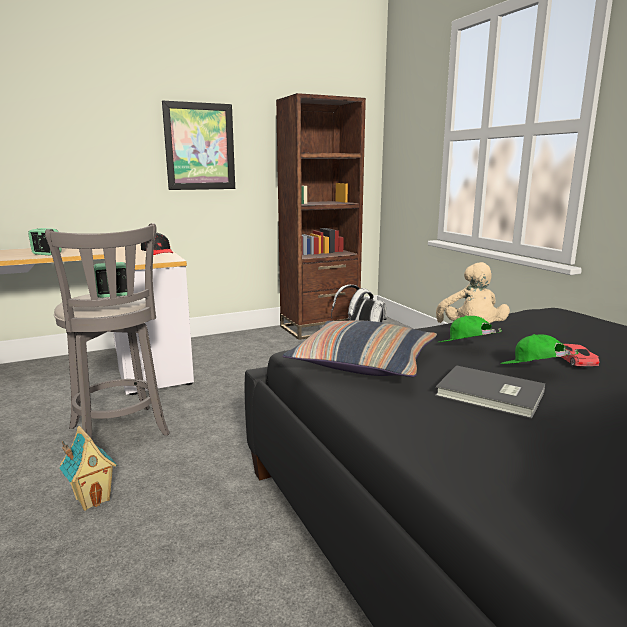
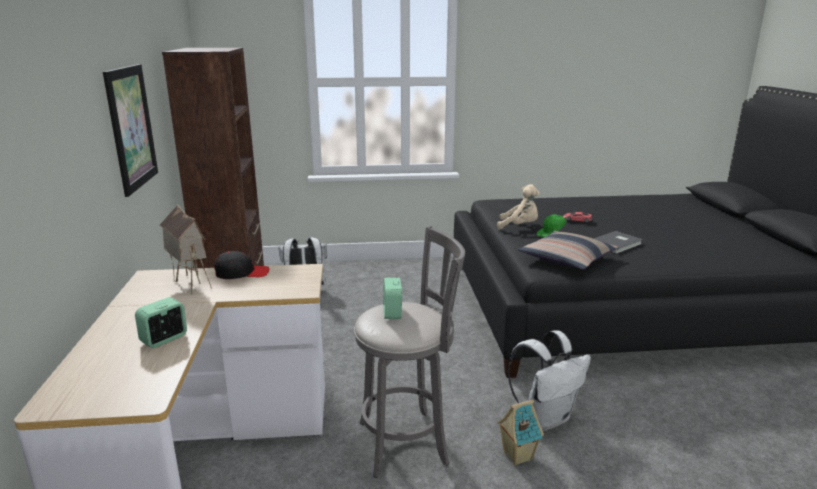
camera: 70 degrees left, 5 degrees up
(136, 247) = (189, 283): none -> toy house
(171, 513) = (545, 417): none -> white backpack
(532, 371) = (588, 230): green cap -> none

